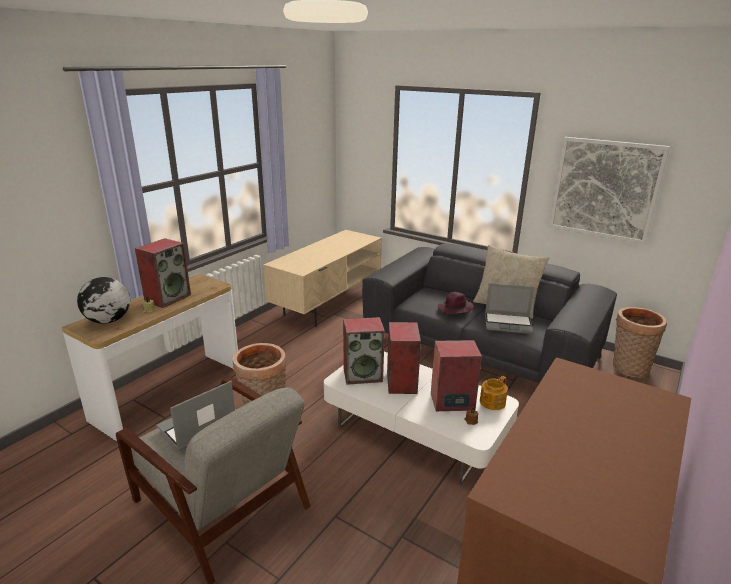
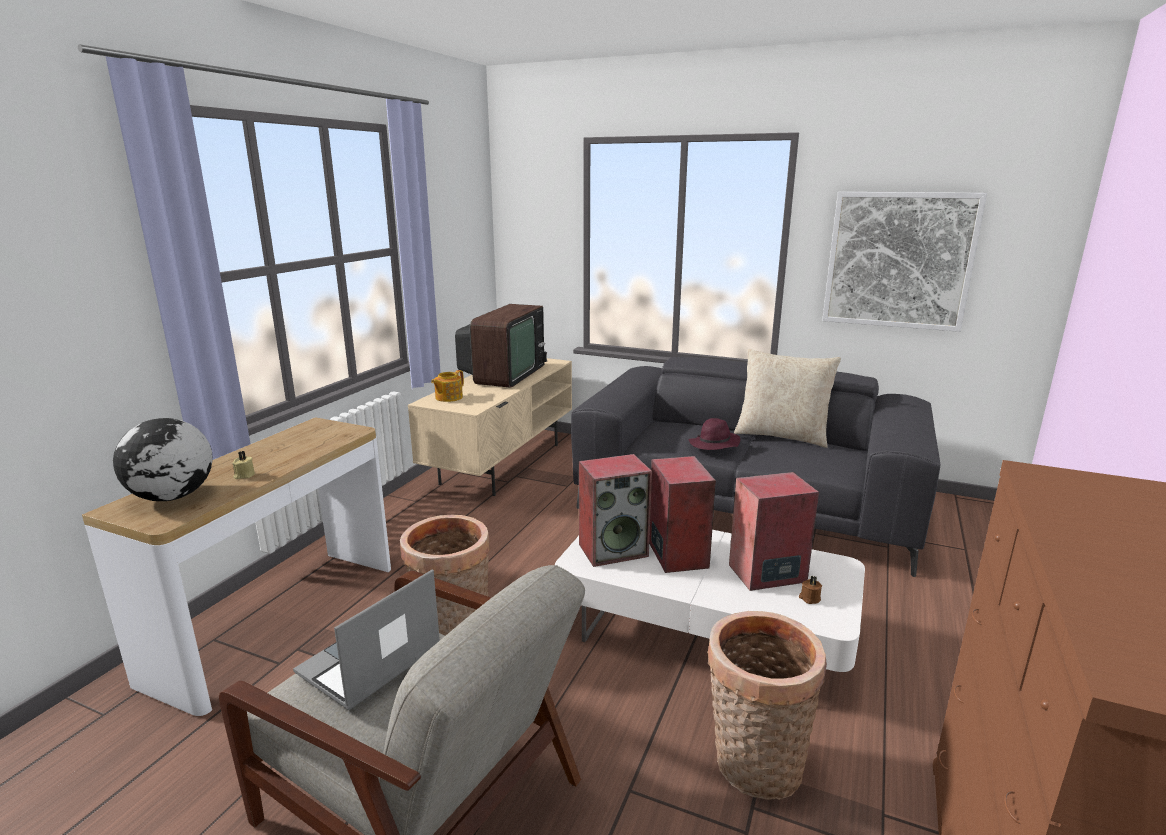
camera: 10 degrees left, 5 degrees down
(168, 297) = (273, 454): speaker -> none
(332, 246) = (504, 375): none -> television
(491, 402) = (825, 568): teapot -> teapot (448, 397)
(508, 324) = (799, 456): laptop -> none
(628, 369) = (954, 509): basket -> basket (753, 767)

